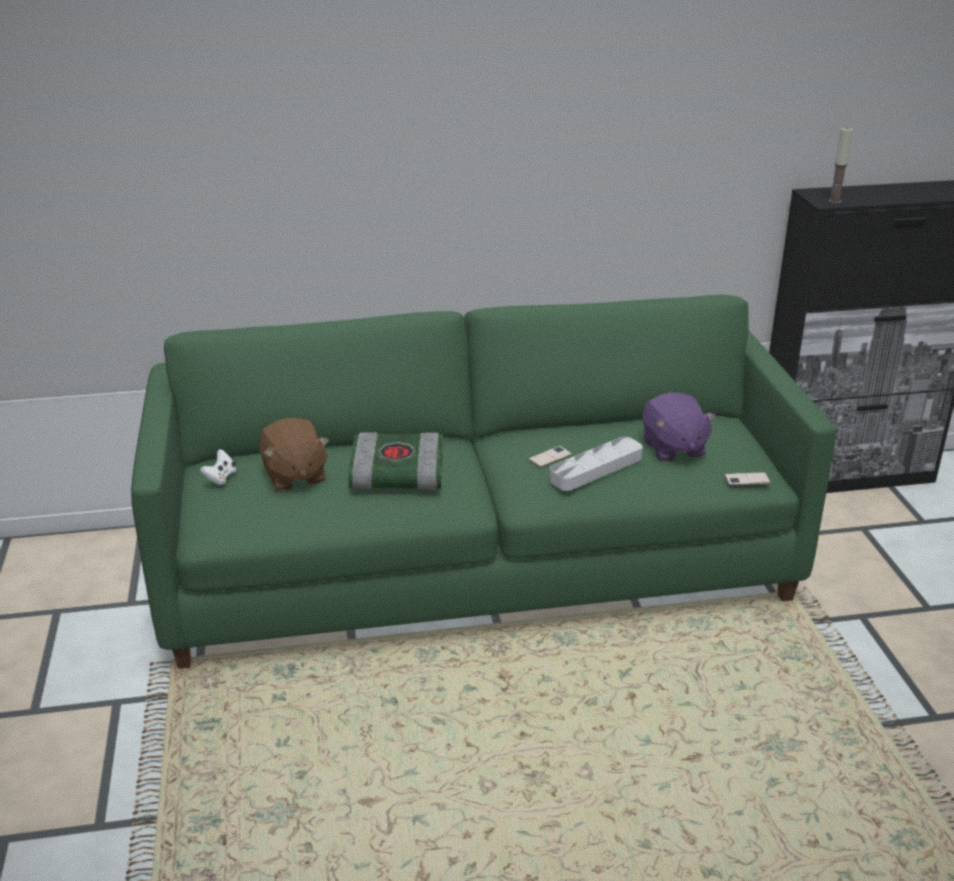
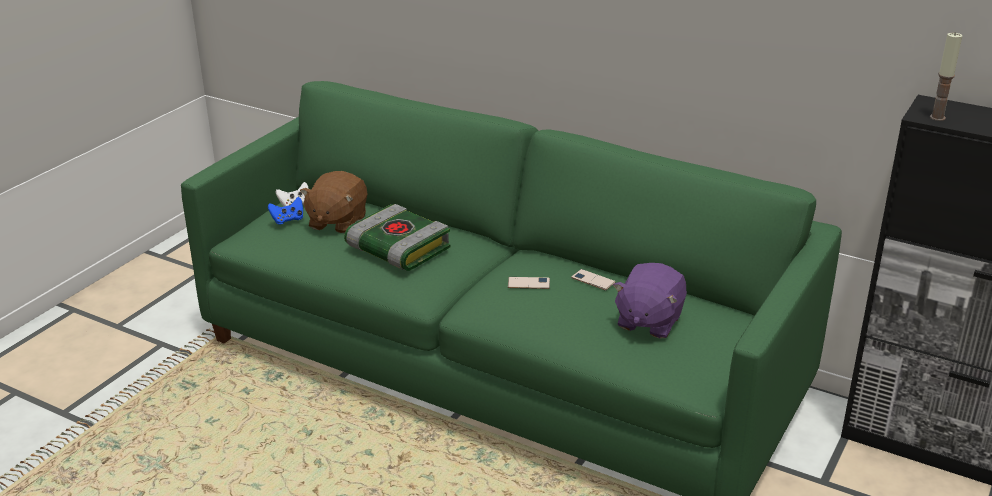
camera: 40 degrees right, 0 degrees up
(239, 494) = (288, 220): none -> blue game controller
(596, 469) = (549, 308): grey tray -> none
(747, 479) = (679, 376): phone -> phone (593, 280)

